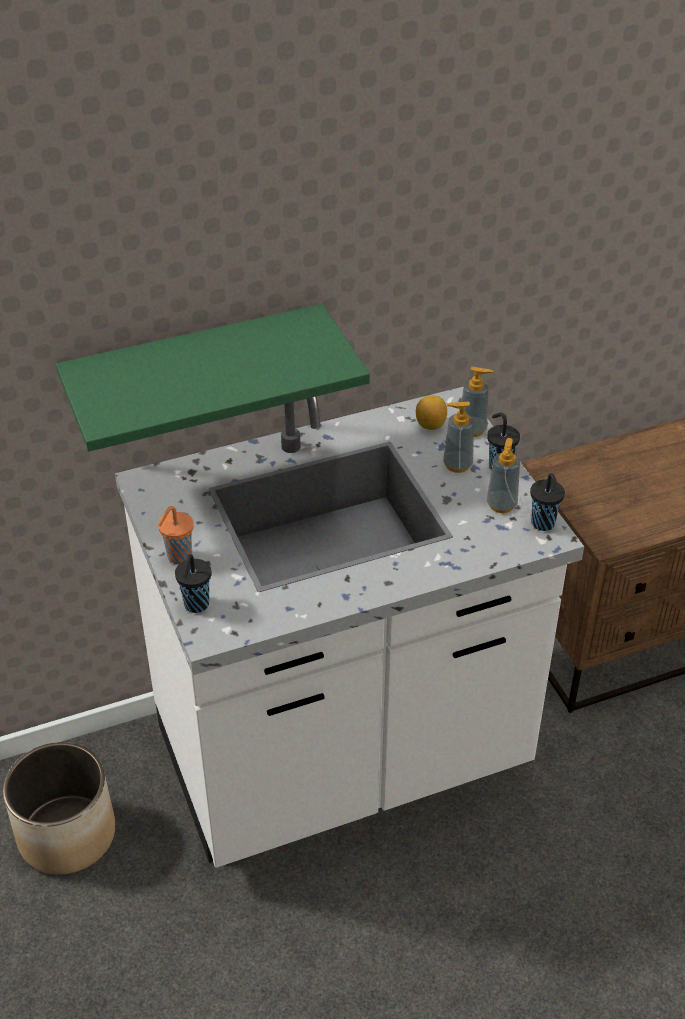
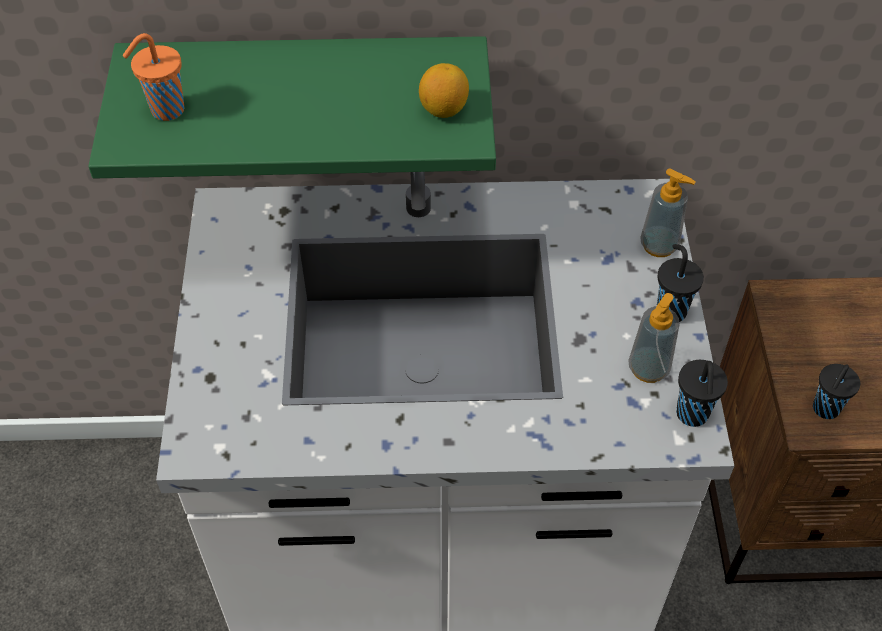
camera: 20 degrees right, 10 degrees up
(68, 834) = (120, 548): planter -> none
(178, 557) = (211, 326): orange cup -> orange cup (165, 111)
(196, 605) = (199, 401): black cup -> black cup (825, 410)
(430, 425) = (607, 224): lemon -> lemon (443, 109)
(457, 465) = (616, 292): soap dispenser -> none

